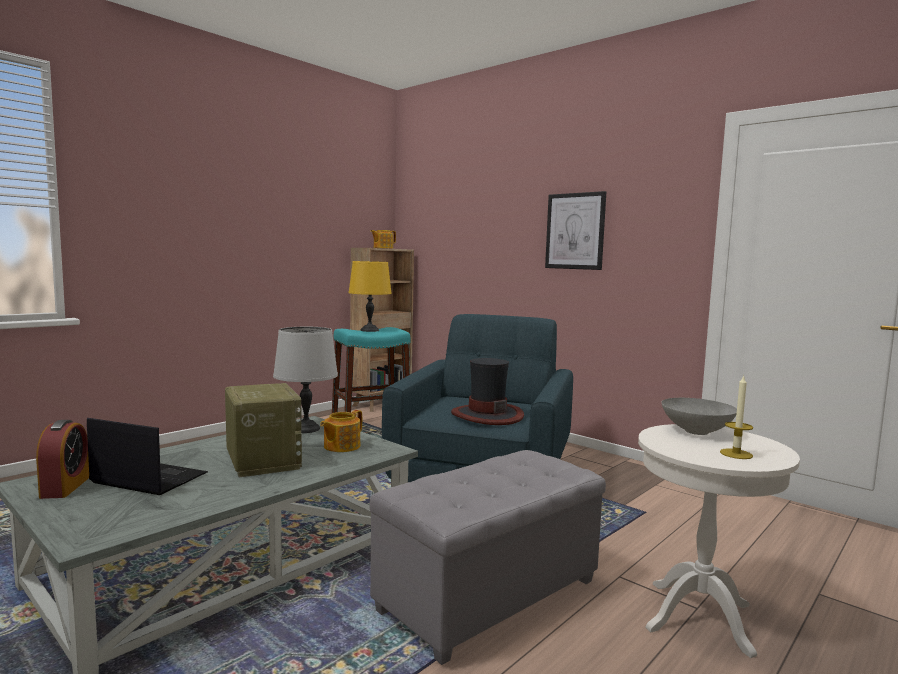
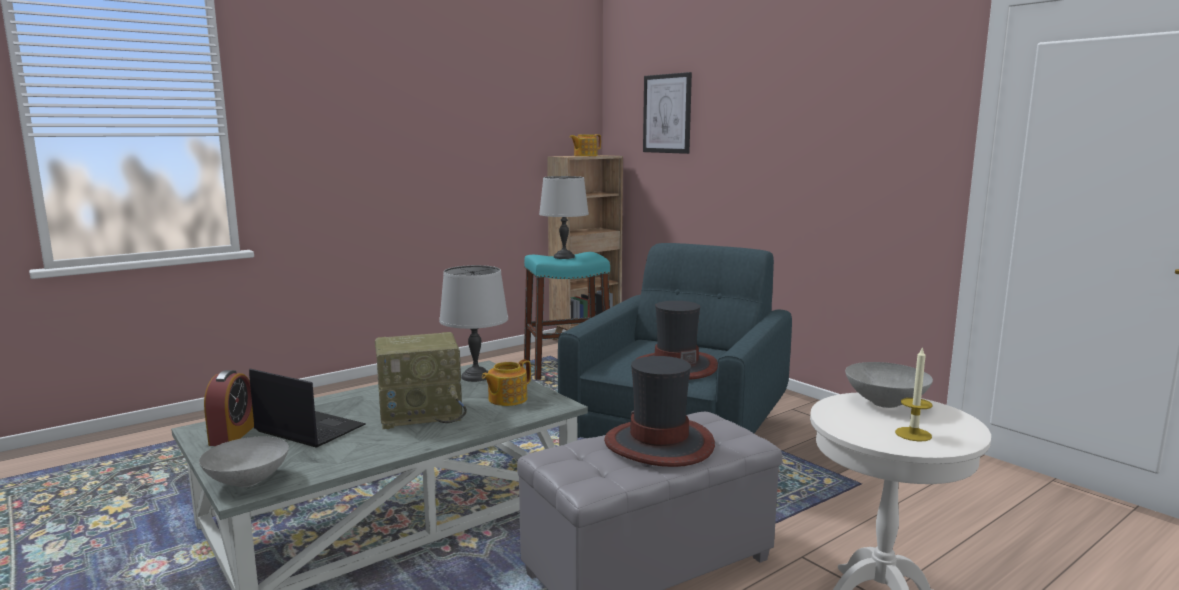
camera: 10 degrees right, 5 degrees up
(87, 531) = (246, 481): none -> grey bowl
(262, 460) = (422, 413): radio -> radio turned 90 degrees clockwise
(369, 330) = (564, 257): yellow table lamp -> grey table lamp
(500, 477) = (659, 444): none -> hat
(575, 231) = (807, 138): picture -> picture (667, 113)

